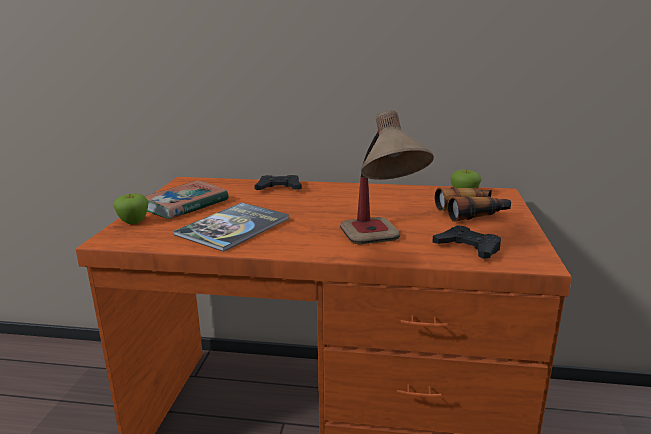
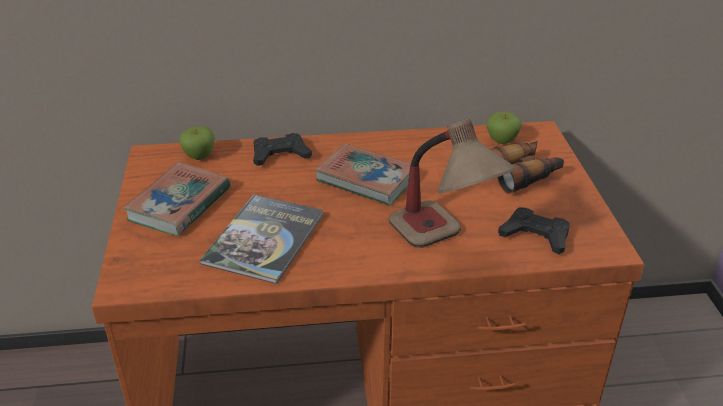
camera: 15 degrees left, 15 degrees up
(133, 222) = (133, 247): apple -> apple (199, 156)
(338, 205) = (366, 179): none -> book

